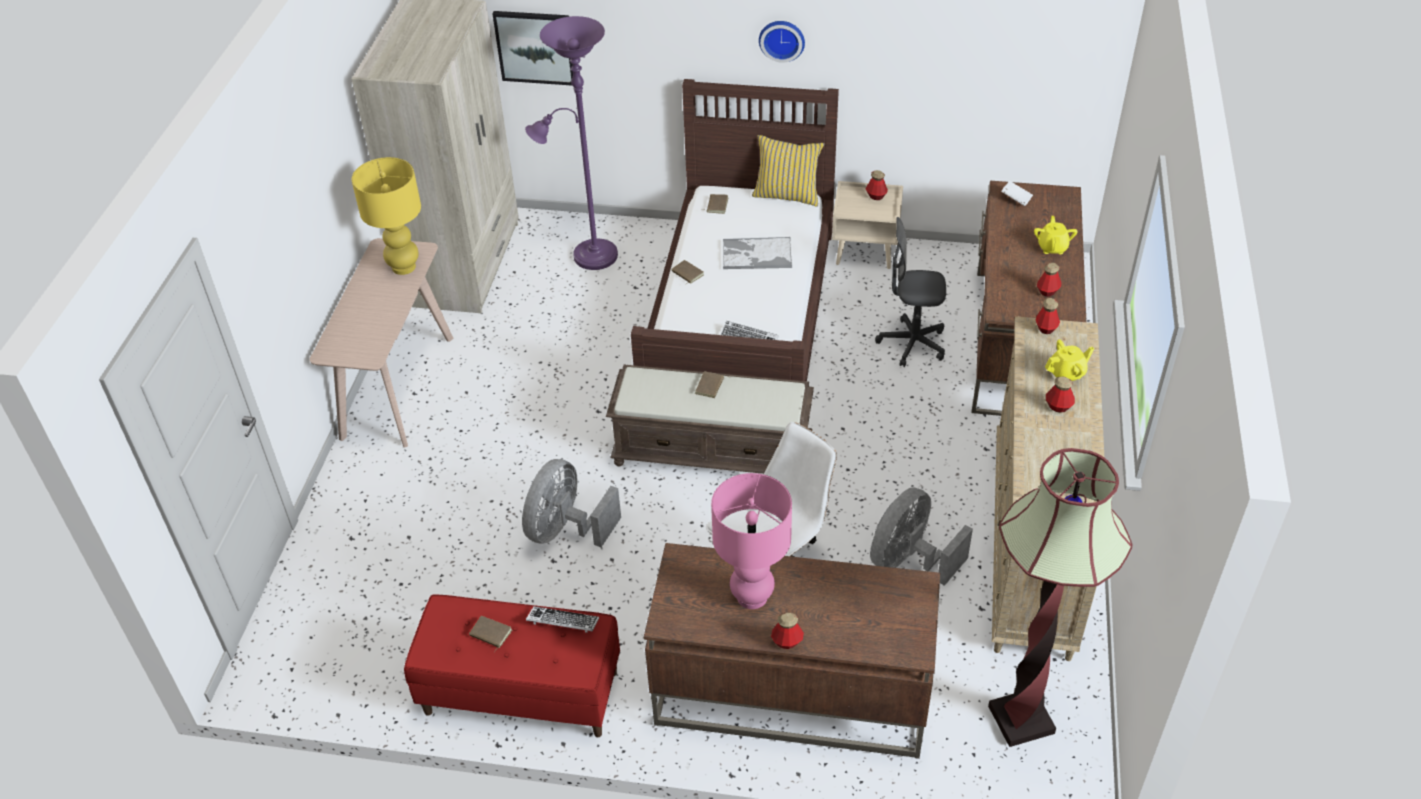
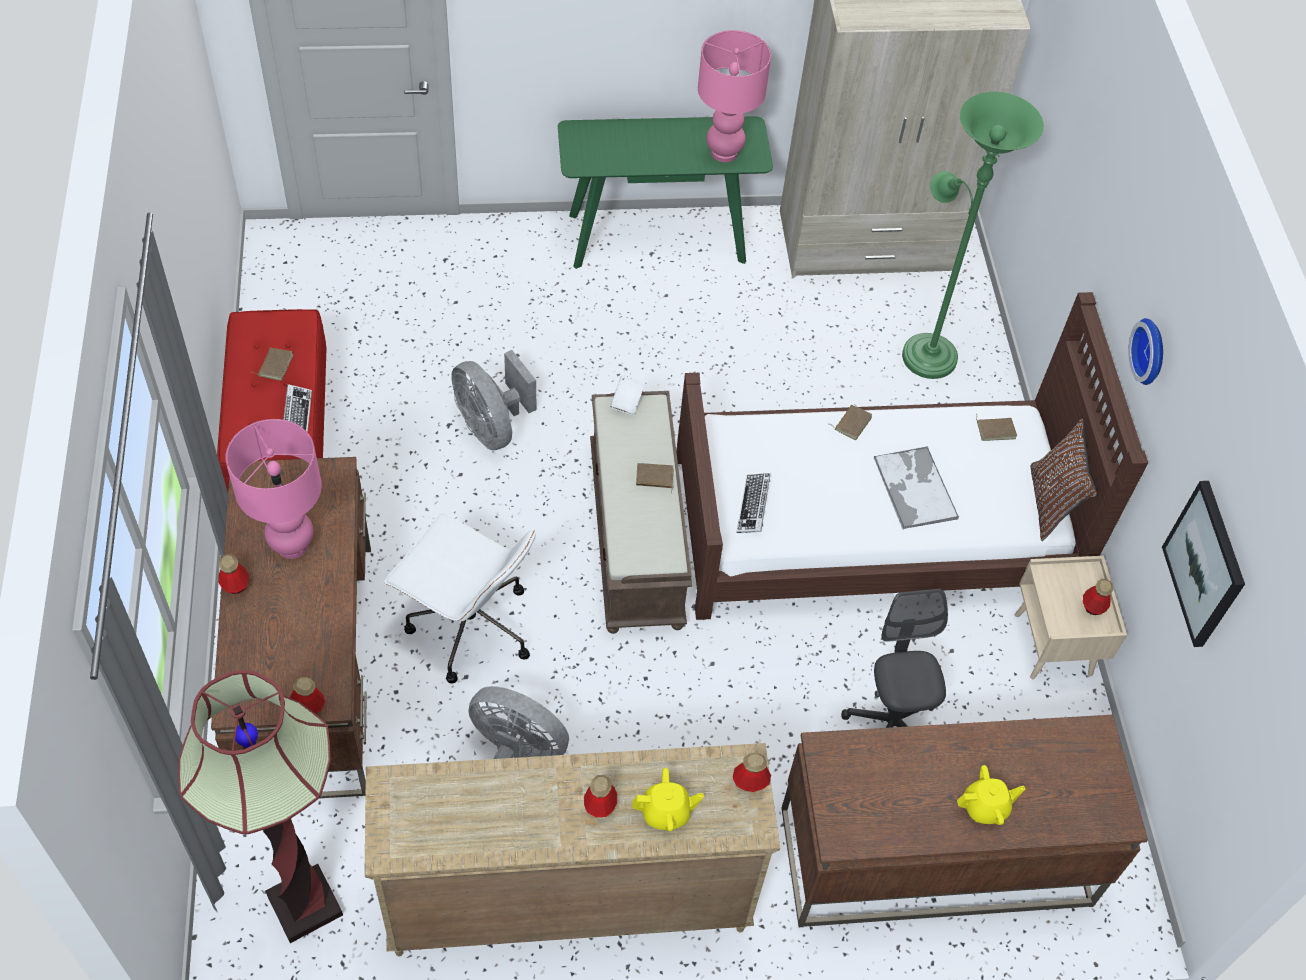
camera: 70 degrees right, 10 degrees up
(397, 386) = (657, 237): beige console table -> green console table
(403, 267) = (723, 152): yellow table lamp -> pink table lamp
(535, 47) = (1056, 125): picture -> picture (1205, 564)
(566, 530) = (491, 426): grey fan -> grey fan turned 135 degrees counterclockwise
(589, 256) = (926, 351): purple floor lamp -> green floor lamp
(787, 195) = (1051, 503): yellow pillow -> brown pillow
(1016, 200) = (1079, 751): white book -> white book (627, 401)
(1047, 291) = (884, 806): bottle -> bottle (309, 706)
(1066, 373) = (666, 812): yellow teapot -> yellow teapot turned 60 degrees counterclockwise

